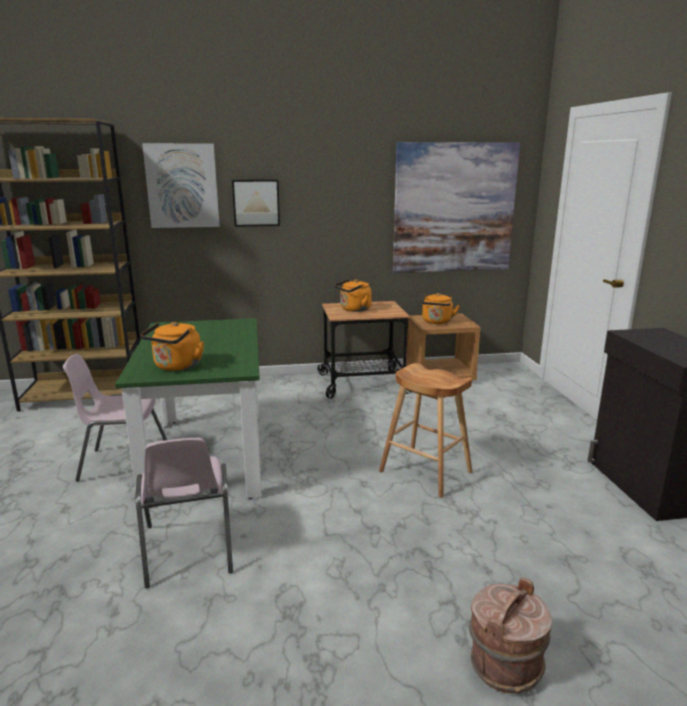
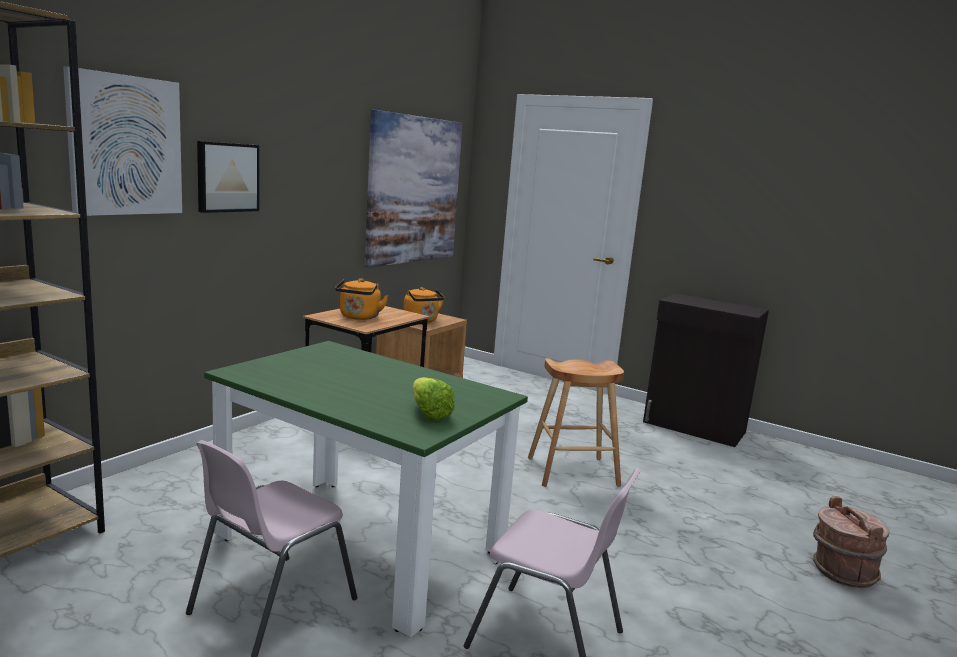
camera: 50 degrees left, 5 degrees down
(176, 367) = (428, 411): orange kettle -> lettuce

